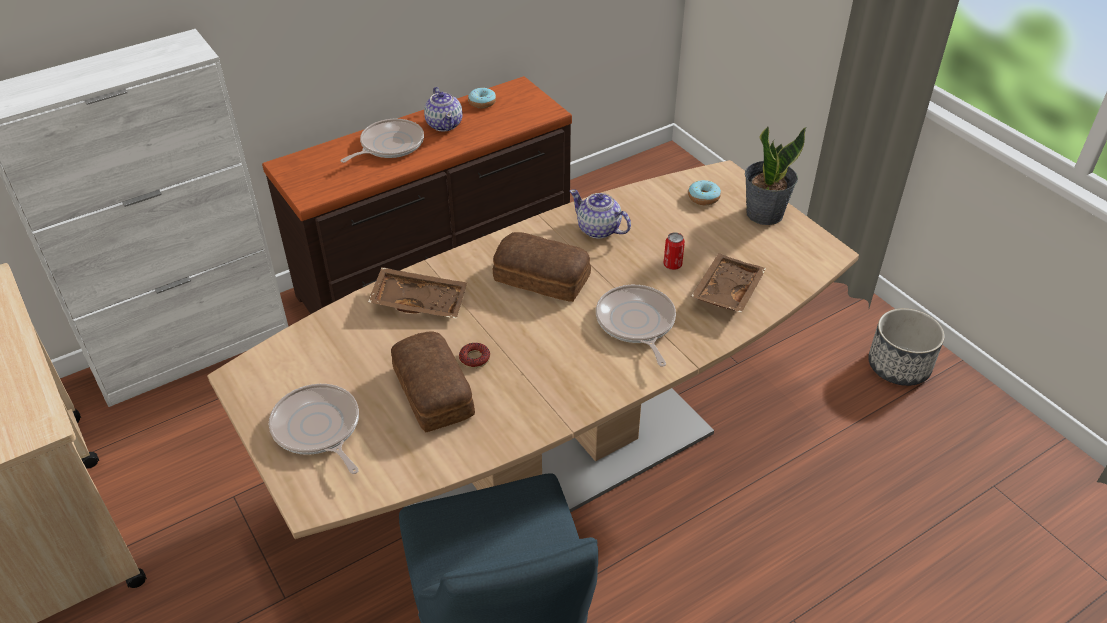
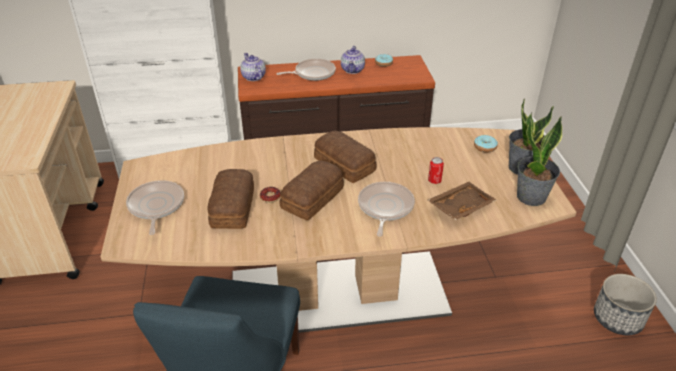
camera: 25 degrees right, 5 degrees down
(420, 301) = (263, 156): brown tray -> none
(535, 340) = (314, 198): none -> bread
(599, 230) = (400, 147): teapot -> teapot (253, 77)
(799, 251) = (531, 197): none -> potted plant

